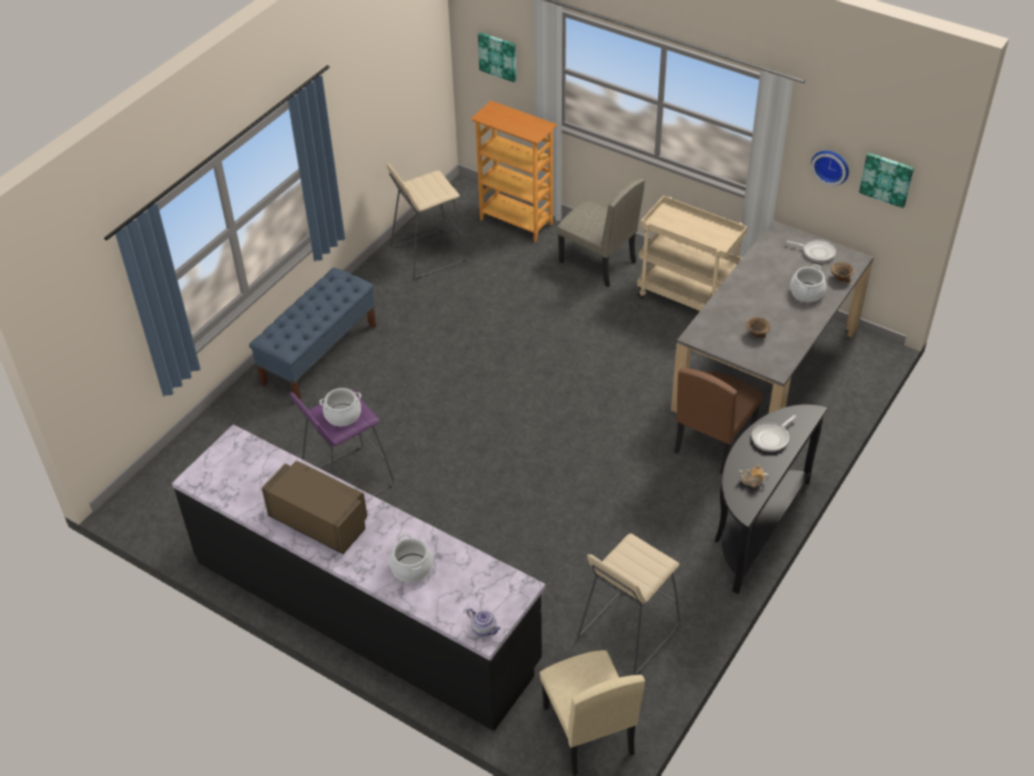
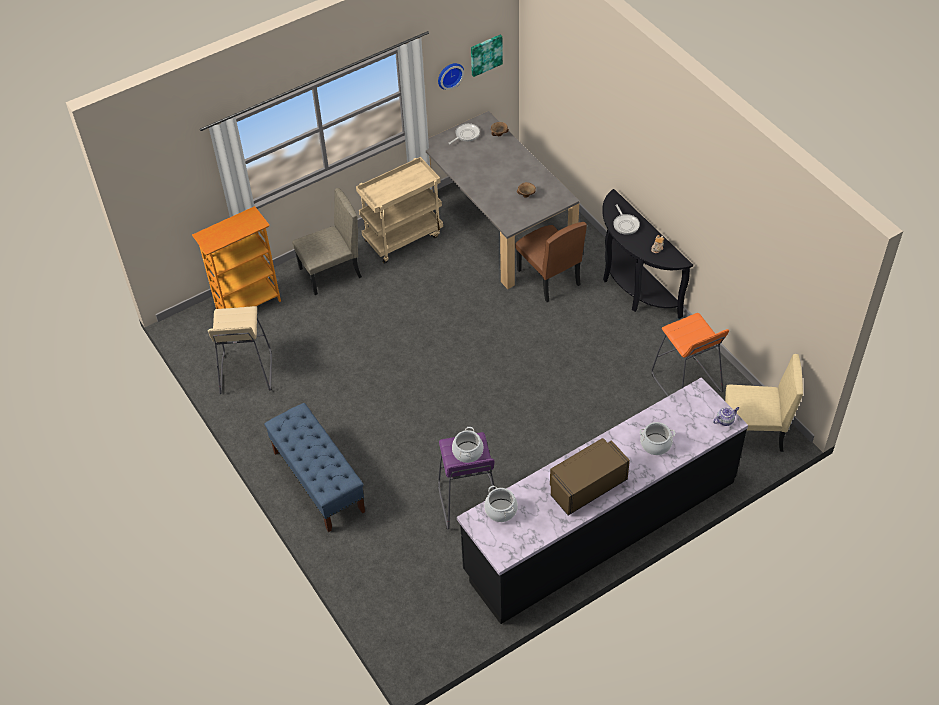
camera: 65 degrees left, 5 degrees up
(498, 56) = (176, 199): picture -> none
(627, 631) = (686, 384): beige stool -> orange stool
(807, 293) = (502, 155): cooking pot -> cooking pot (501, 510)

